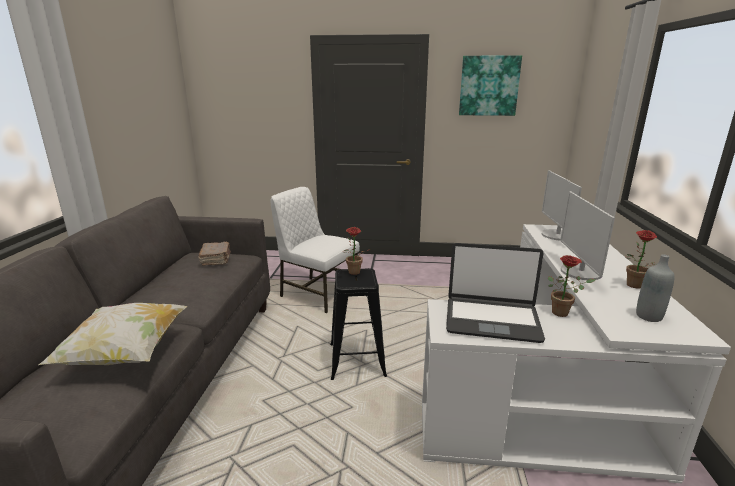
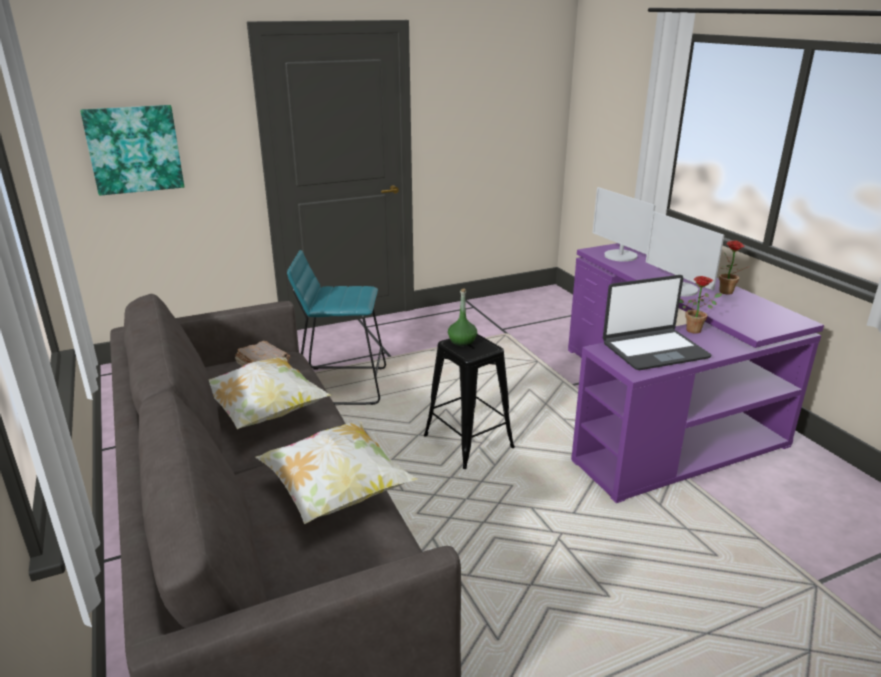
camera: 30 degrees left, 5 degrees up
(175, 286) = (265, 412): none -> pillow
(317, 293) = (342, 385): white chair -> turquoise stool
(354, 273) = (462, 341): potted plant -> green bottle
(489, 86) = (481, 84): picture -> picture (134, 149)
(552, 392) = (661, 412): white desk -> purple desk
(648, 316) = (760, 316): grey bottle -> none

